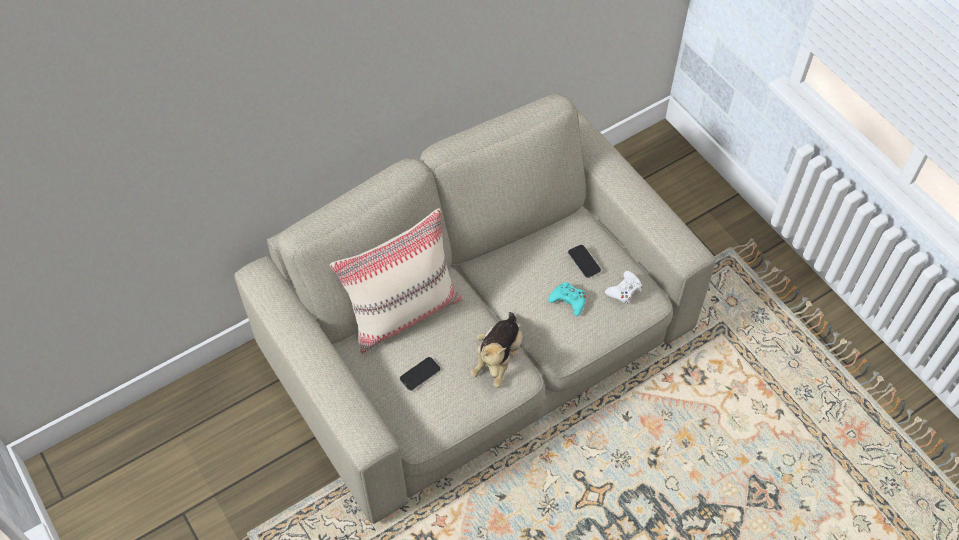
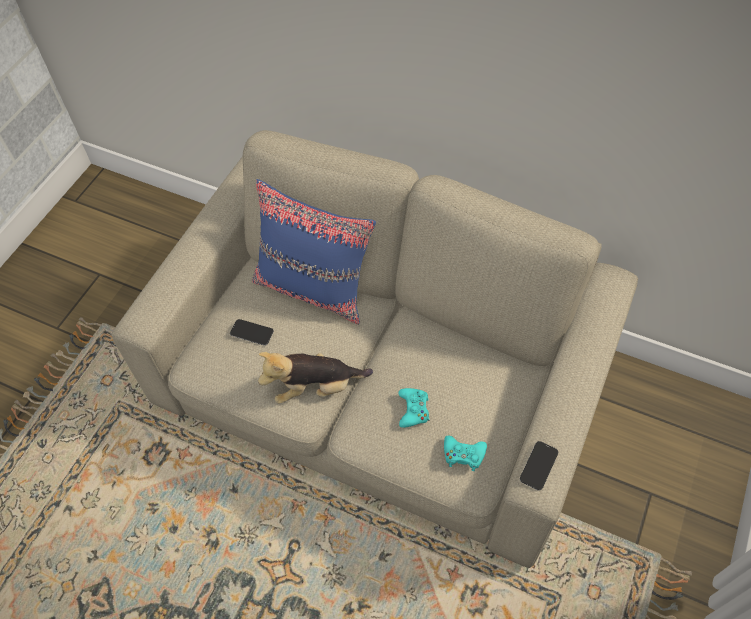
camera: 60 degrees right, 0 degrees up
(403, 311) = (314, 288): beige pillow -> blue pillow
(584, 261) = (470, 399): phone -> phone (538, 466)
(624, 290) = (463, 455): white game controller -> turquoise game controller

